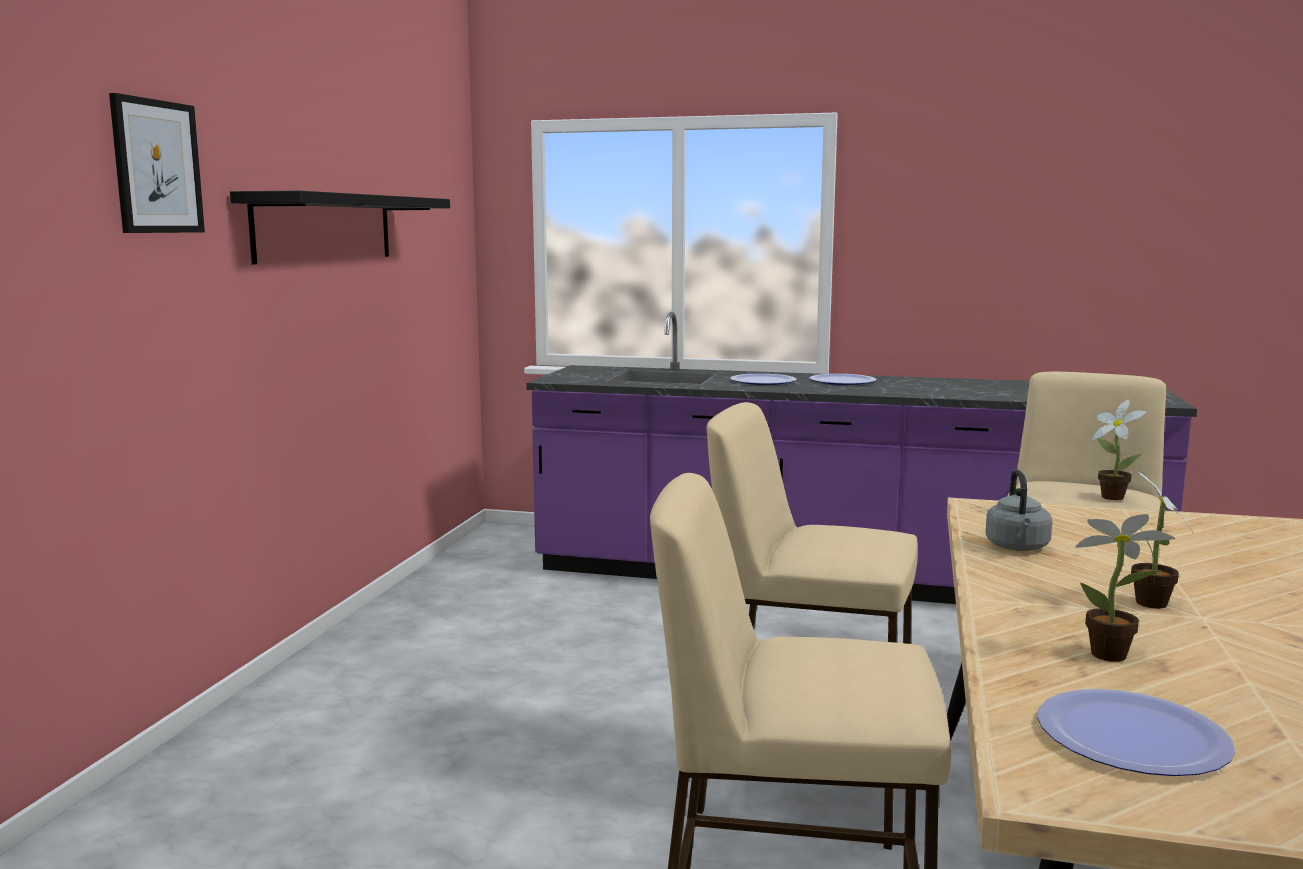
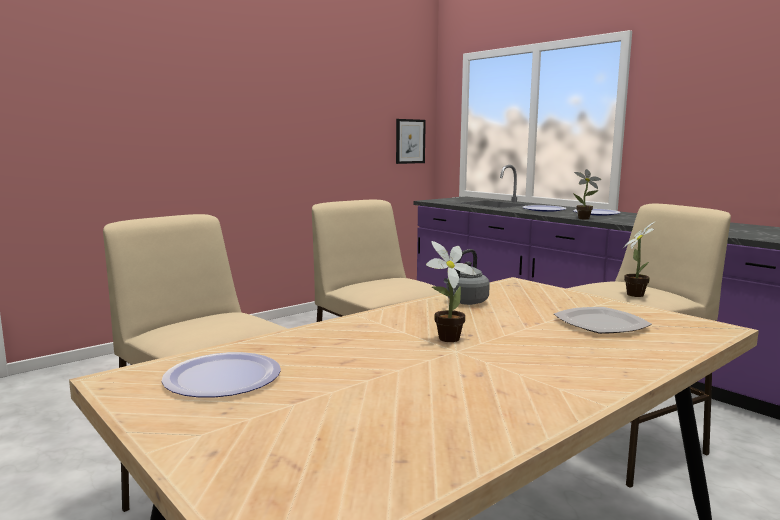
camera: 35 degrees right, 0 degrees up
(157, 167) = (185, 78): picture -> picture (410, 141)
(325, 228) = (303, 111): black shelf -> none
(1115, 656) = (337, 351): potted plant -> potted plant (585, 219)
(1203, 544) = (601, 324): none -> plate

